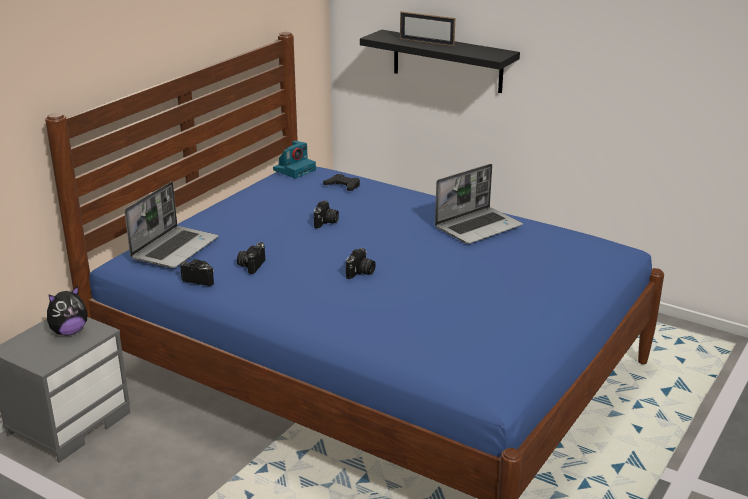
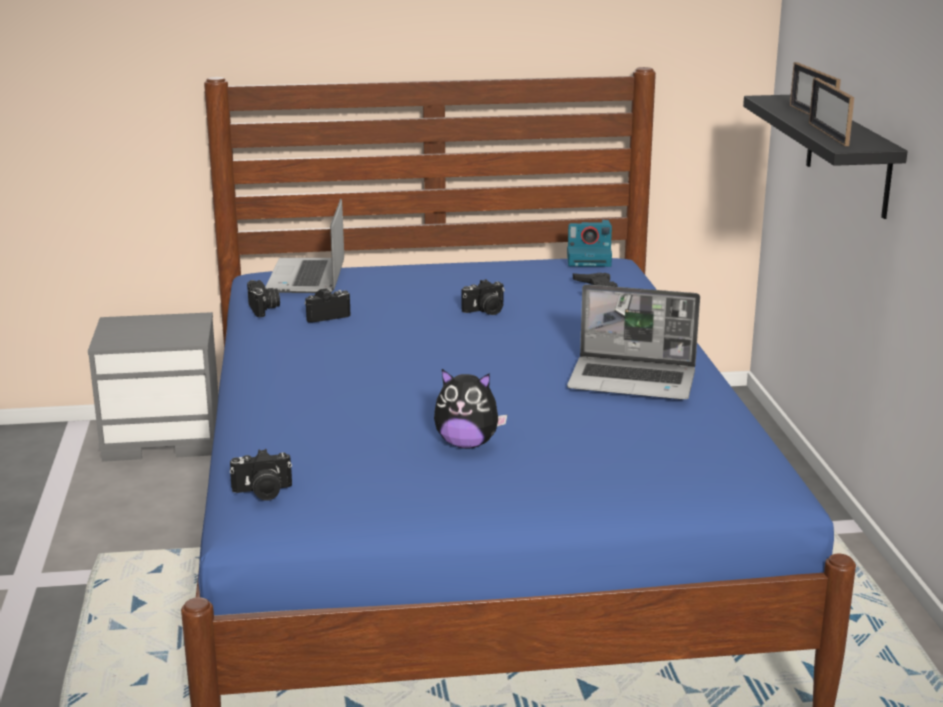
camera: 50 degrees right, 5 degrees down
(69, 332) = (173, 329): plush toy -> plush toy (467, 444)
(175, 248) = (308, 278): laptop -> laptop turned 105 degrees clockwise
(361, 273) = (395, 363): camera -> camera (262, 492)
(467, 52) = (828, 134): none -> picture frame

